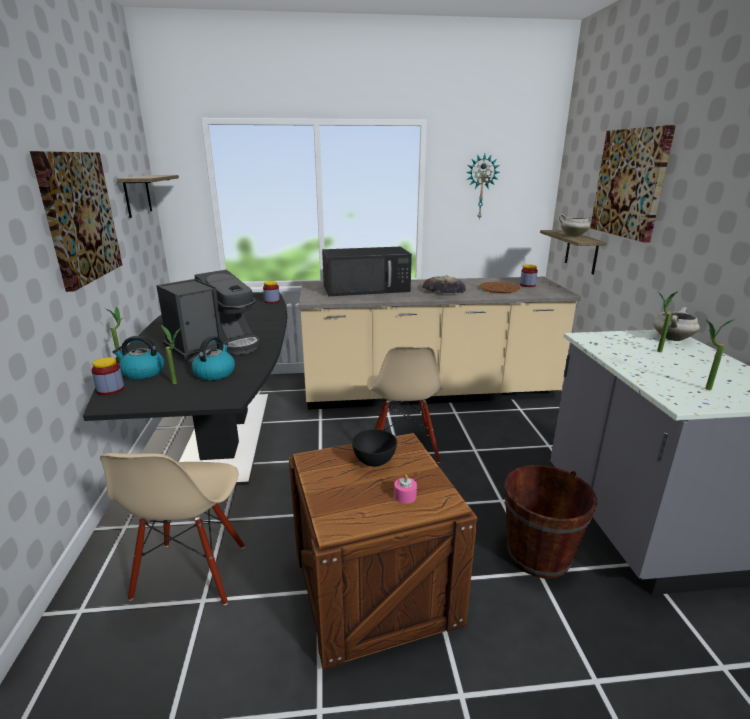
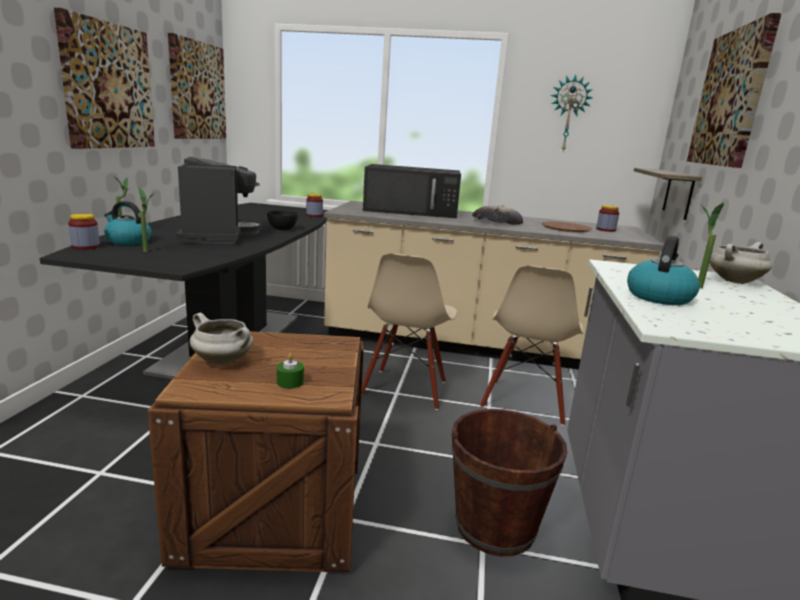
camera: 15 degrees right, 5 degrees down
(137, 195) = (197, 91): shelf -> picture
(191, 572) = (109, 447): beige chair -> beige chair (524, 402)
(215, 347) = (217, 235): coffee machine -> coffee machine turned 75 degrees counterclockwise
(215, 373) = (191, 250): kettle -> kettle (658, 296)
(374, 461) = (290, 350): black bowl -> black bowl (282, 229)
(405, 496) = (290, 382): pink candle -> green candle
(573, 236) = (667, 171): white cooking pot -> white cooking pot (224, 361)
(701, 387) = (715, 319): potted plant -> none

